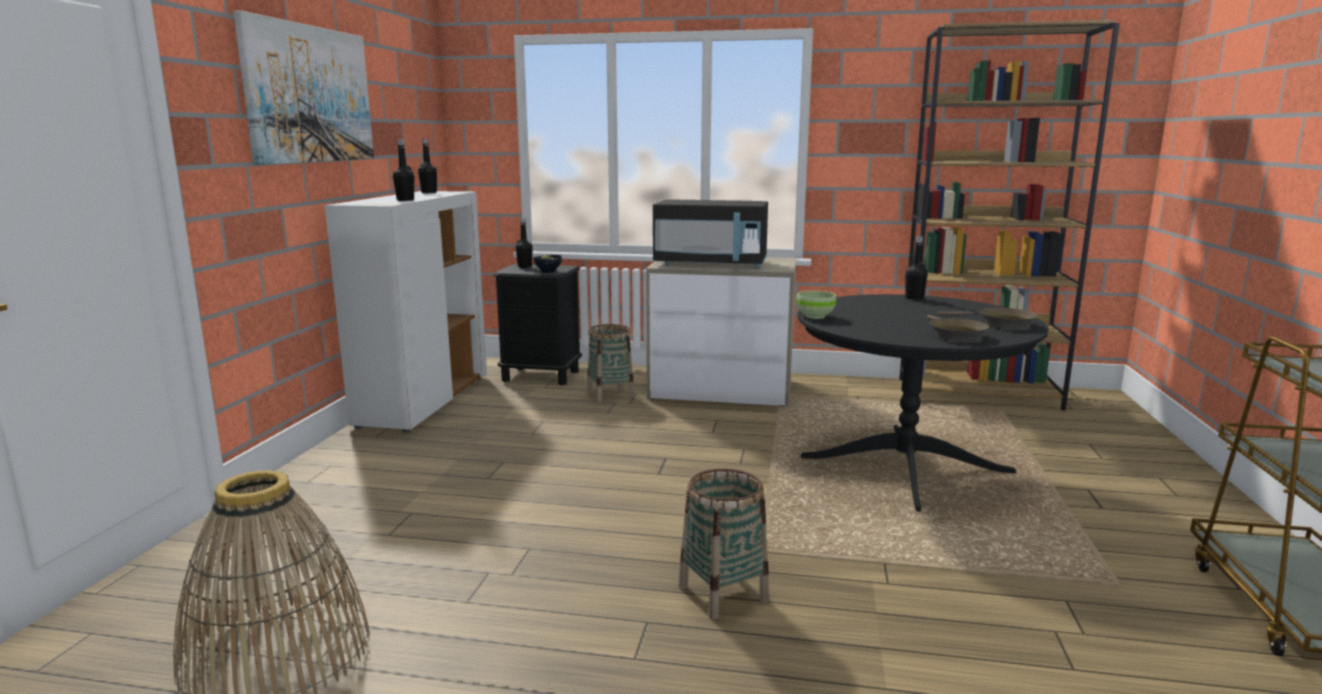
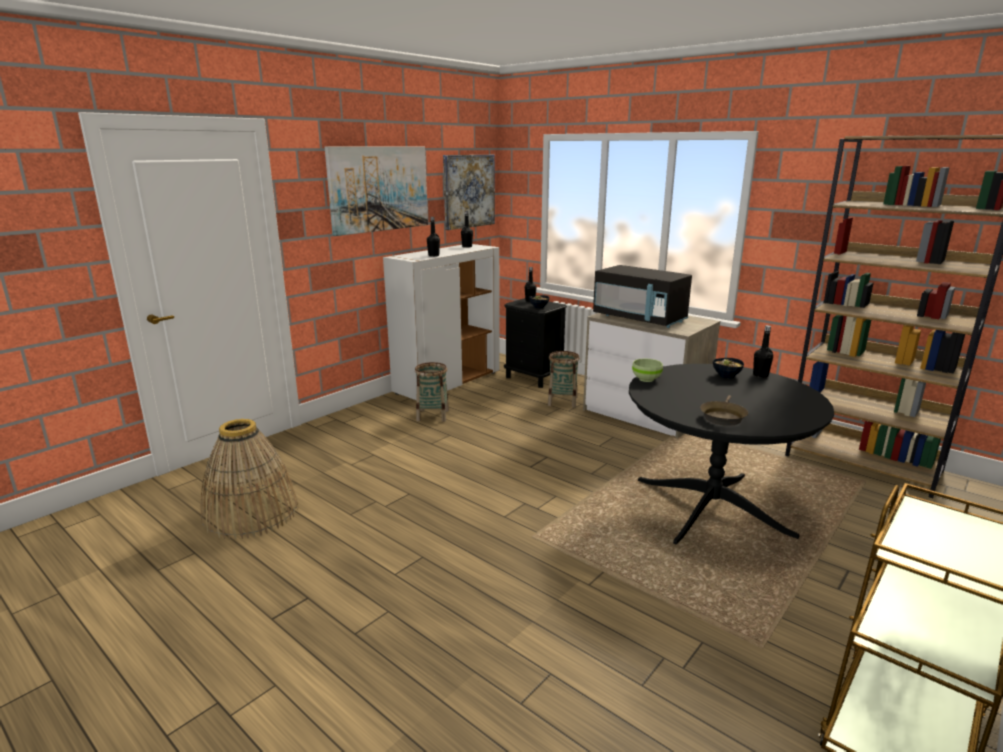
camera: 30 degrees right, 5 degrees up
(412, 114) = (468, 191): none -> picture
(722, 593) = (480, 555): basket -> basket (432, 415)
(884, 302) = (725, 375): none -> bowl
(1000, 324) = (785, 414): brown frying pan -> none

